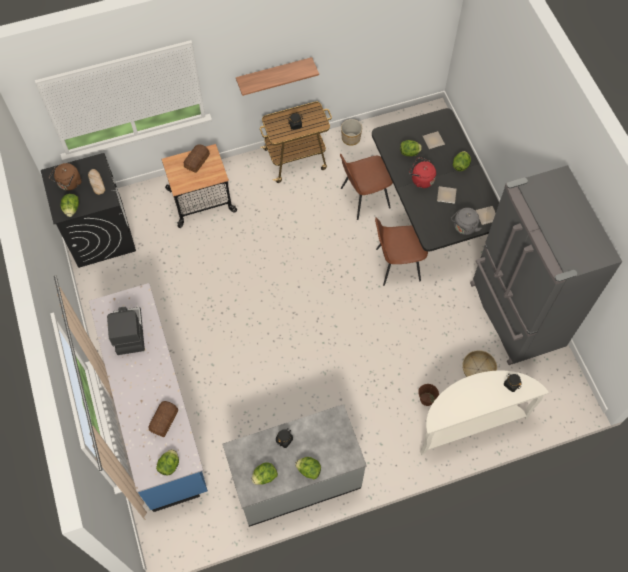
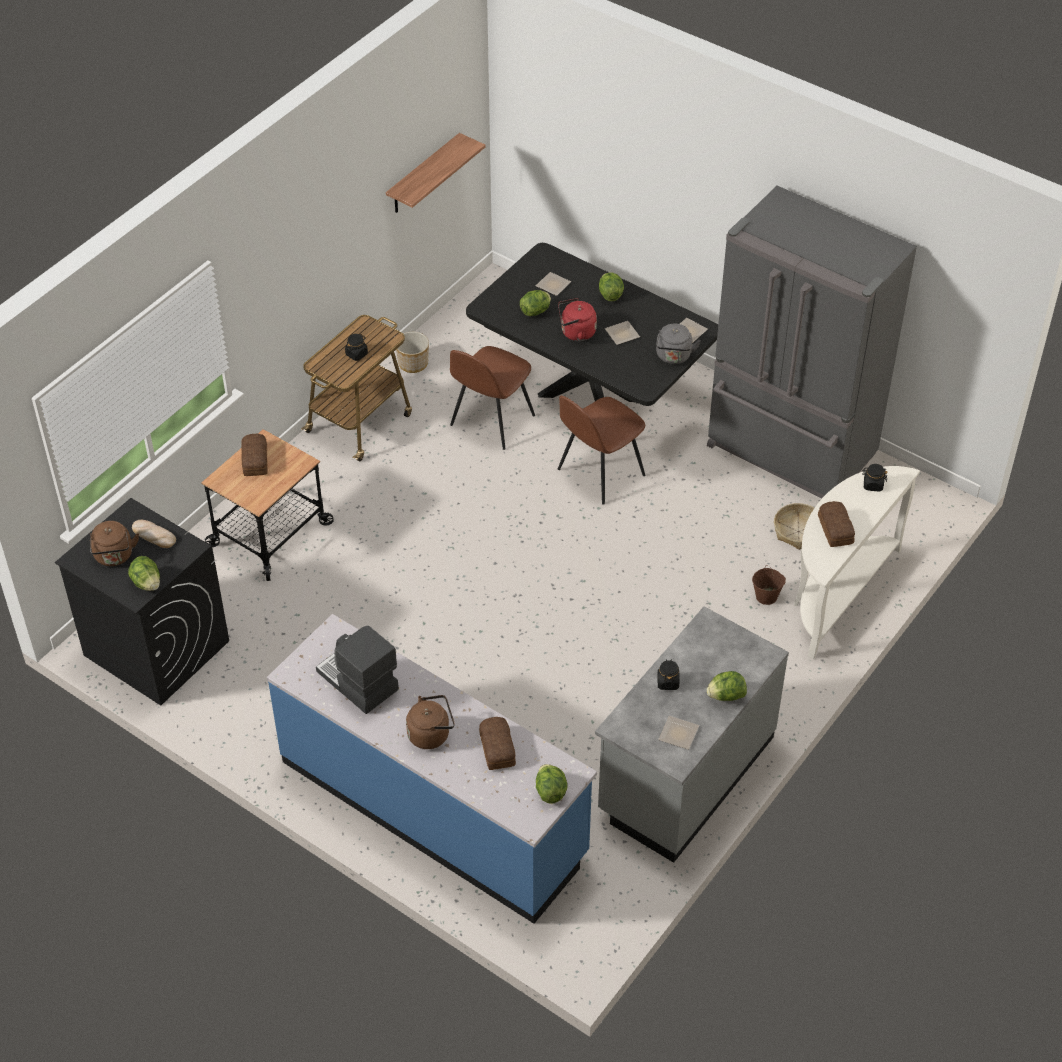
camera: 35 degrees left, 15 degrees down
(139, 388) = (431, 734): none -> brown kettle
(264, 476) = (680, 733): lettuce -> plate
(274, 74) = (304, 287): shelf -> shelf (423, 175)
(465, 400) = (836, 529): none -> bread

